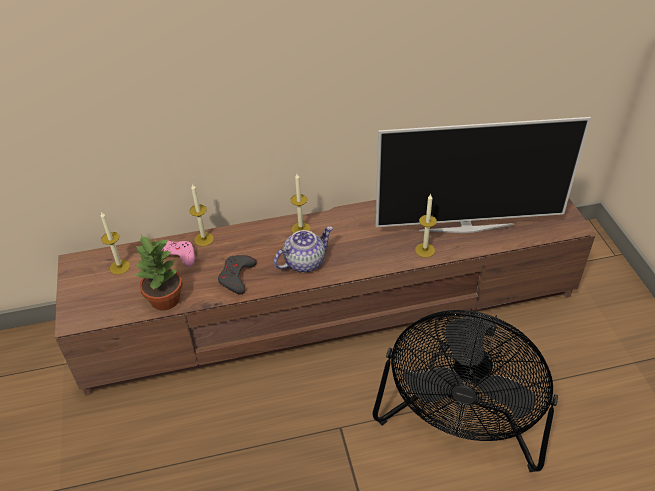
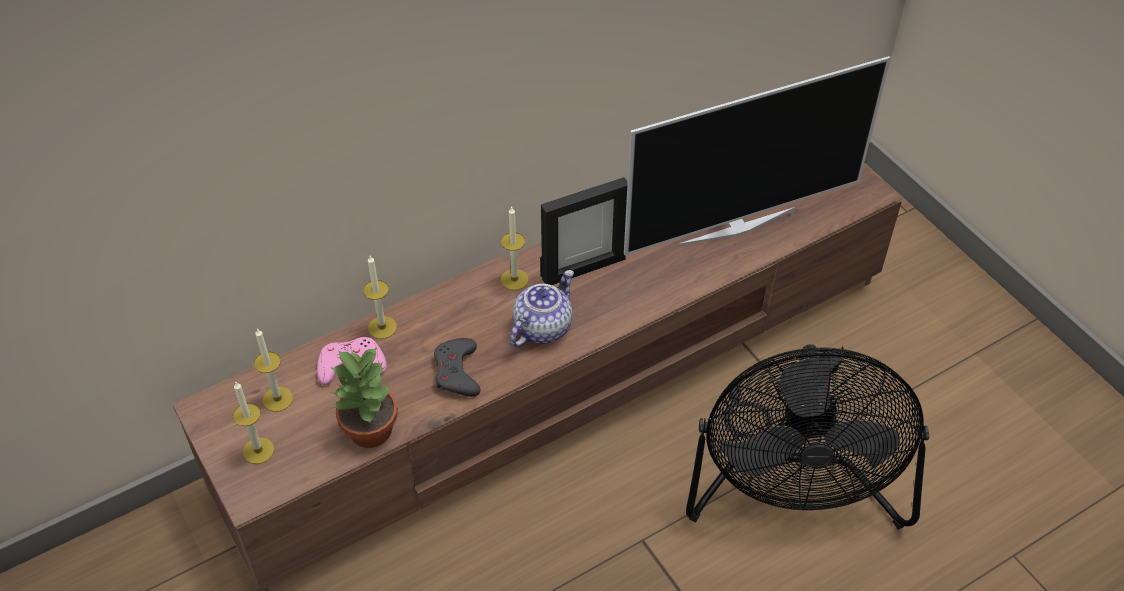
camera: 20 degrees left, 5 degrees up
(349, 231) = (583, 267): none -> picture frame
(425, 250) = (696, 272): candle -> candle (258, 450)

